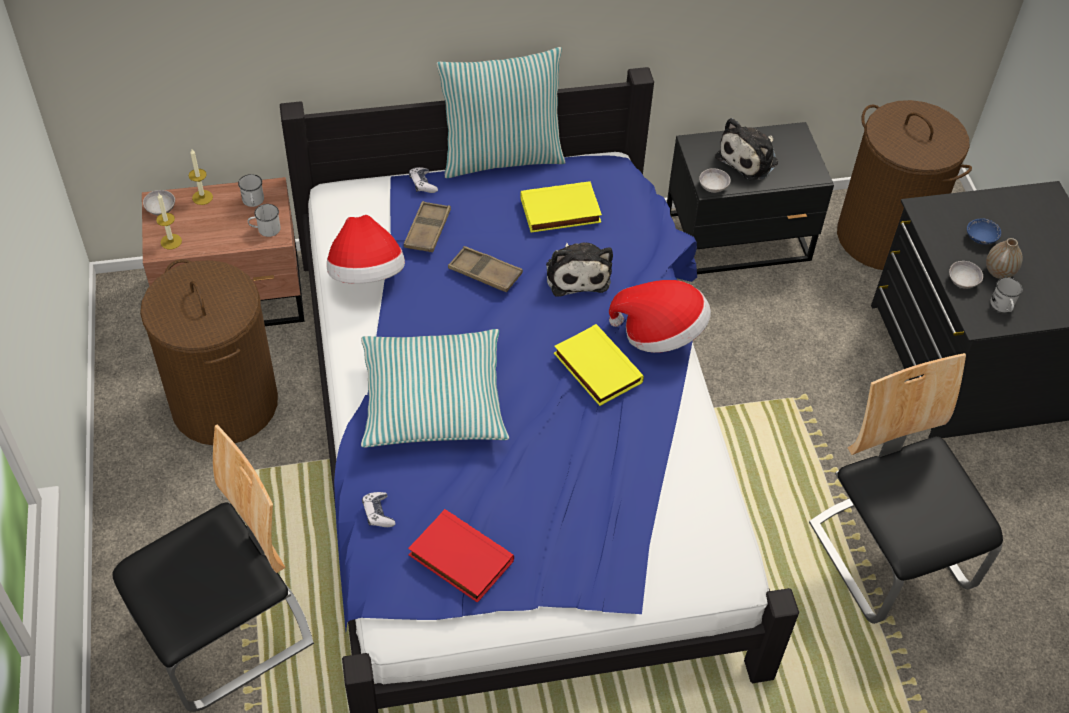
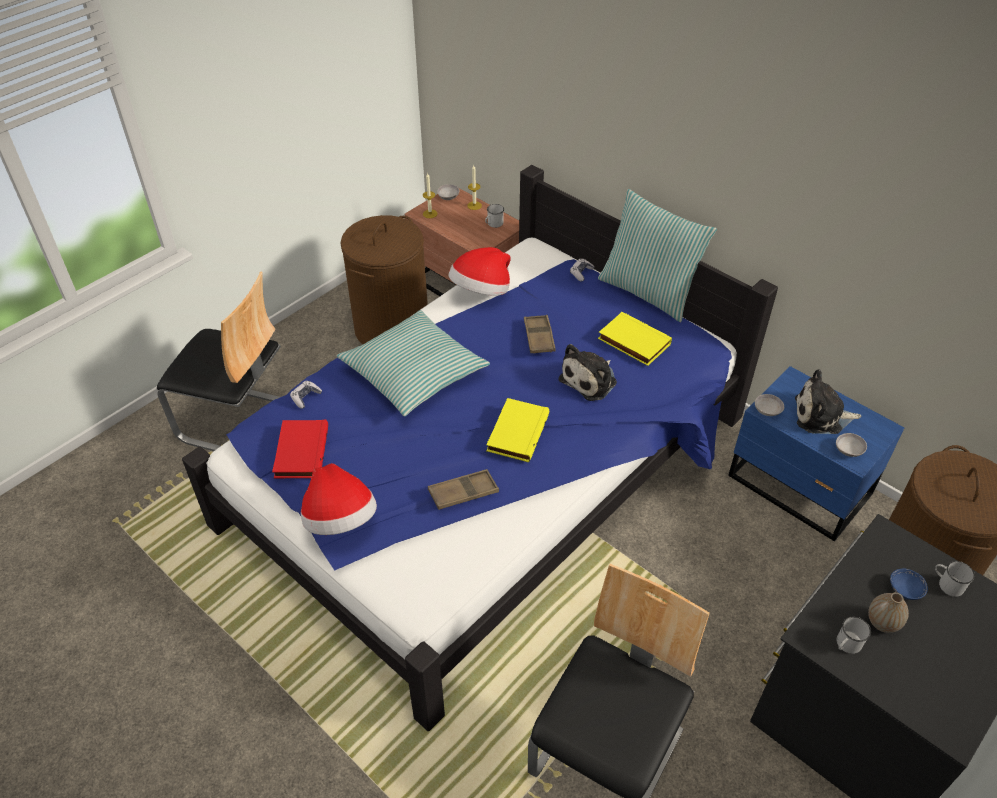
camera: 55 degrees right, 5 degrees down
(265, 229) = (478, 240): white mug -> white mug (947, 584)
(427, 230) = (545, 295): brown tray -> brown tray (463, 492)
(660, 333) = (583, 448): hat -> hat (340, 520)
(740, 239) = (800, 487): black nightstand -> blue nightstand
(962, 281) = (839, 601): grey bowl -> grey bowl (848, 450)

